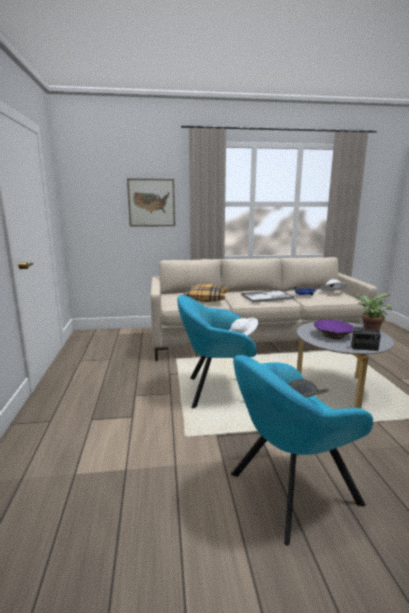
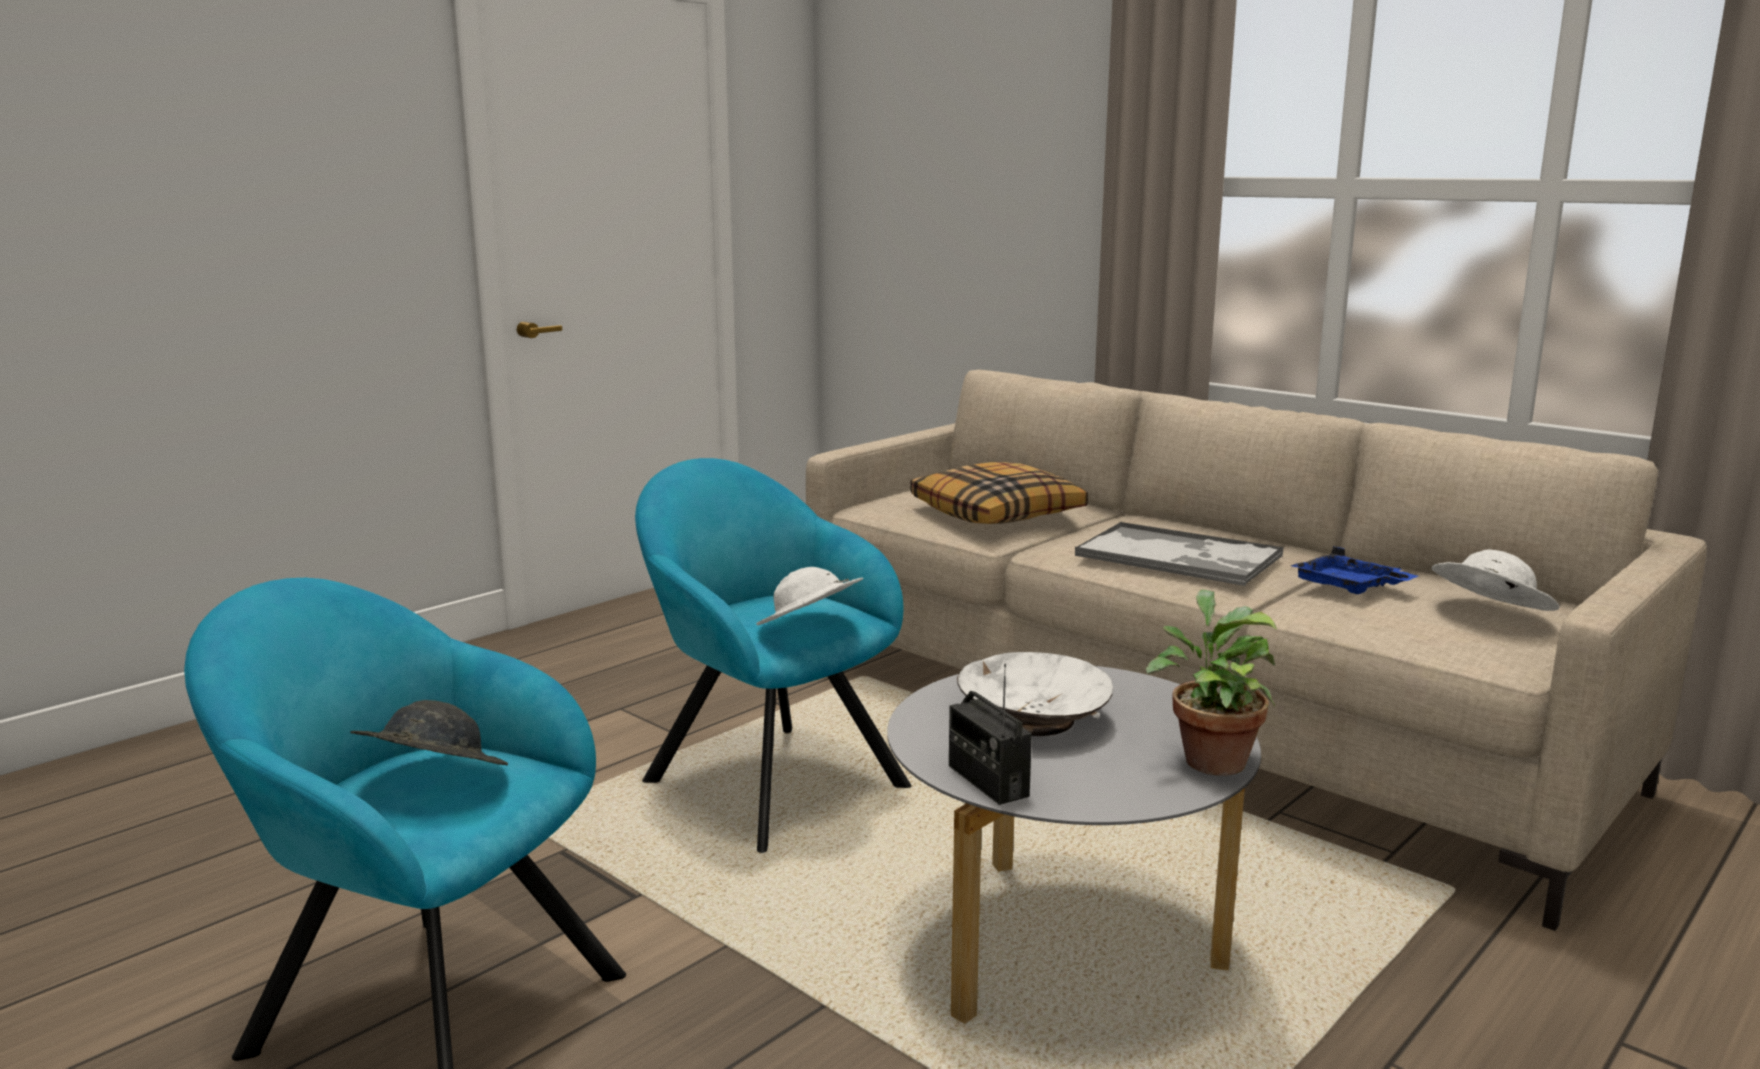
camera: 50 degrees right, 0 degrees up
(151, 203) = (1018, 181): picture -> none
(333, 335) = (1032, 719): purple bowl -> white bowl

